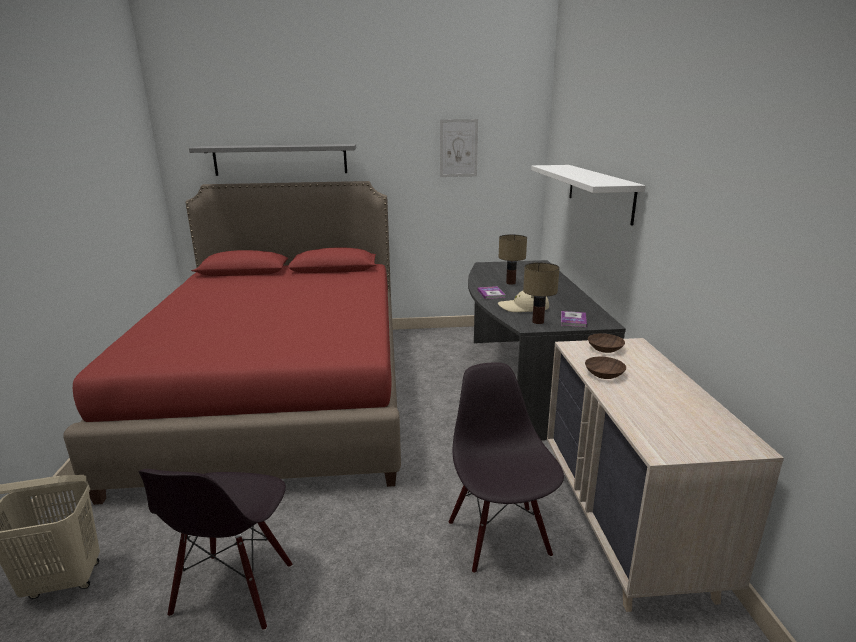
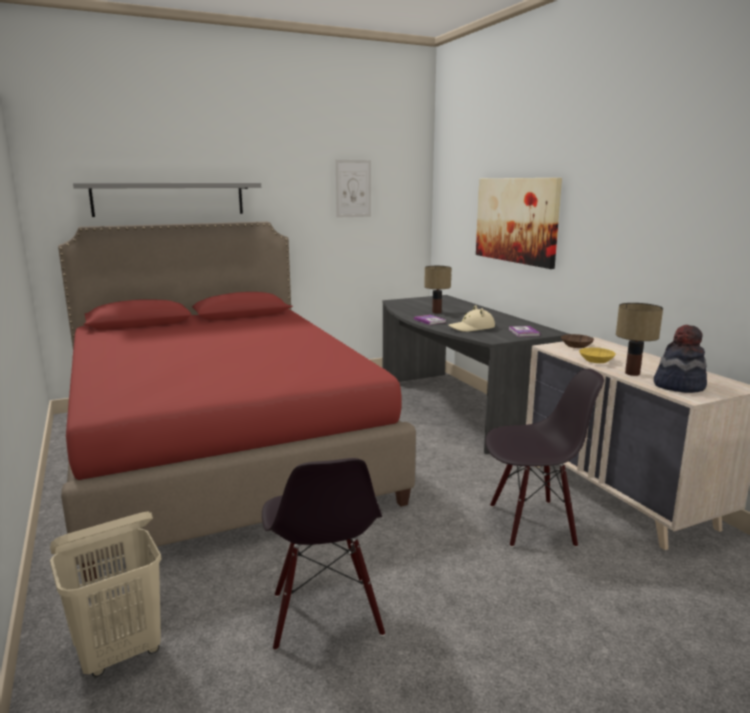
camera: 20 degrees left, 5 degrees down
(500, 538) = (532, 524): black chair -> black chair turned 120 degrees clockwise
(537, 322) = (496, 336): table lamp -> table lamp (632, 373)
(599, 191) = (516, 220): white shelf -> picture
(604, 373) = (596, 360): brown bowl -> yellow bowl
(664, 429) = (678, 386): none -> hat

